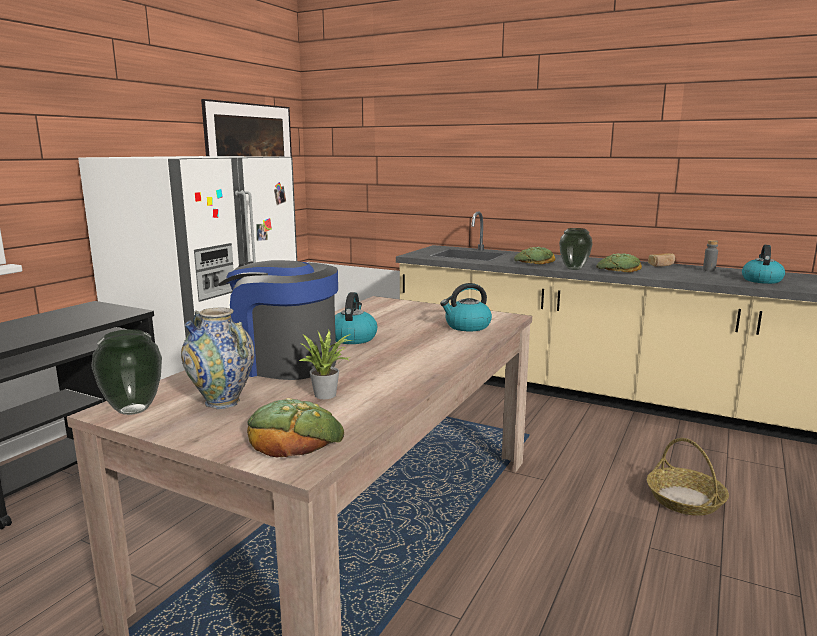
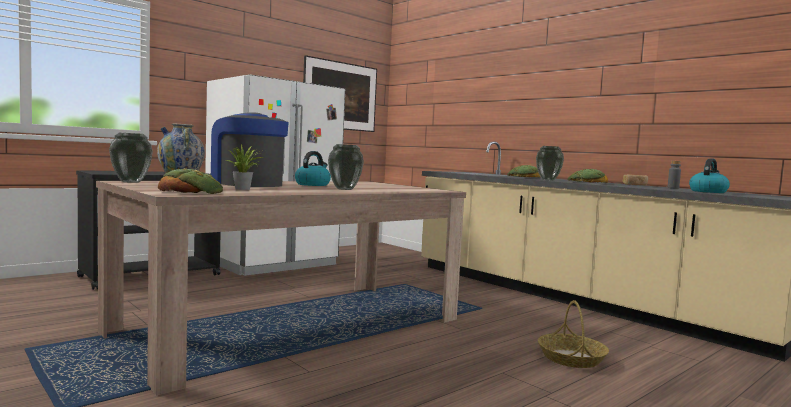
camera: 20 degrees right, 10 degrees down
(419, 349) = (344, 189): none -> vase
(467, 326) = (403, 189): kettle -> none

